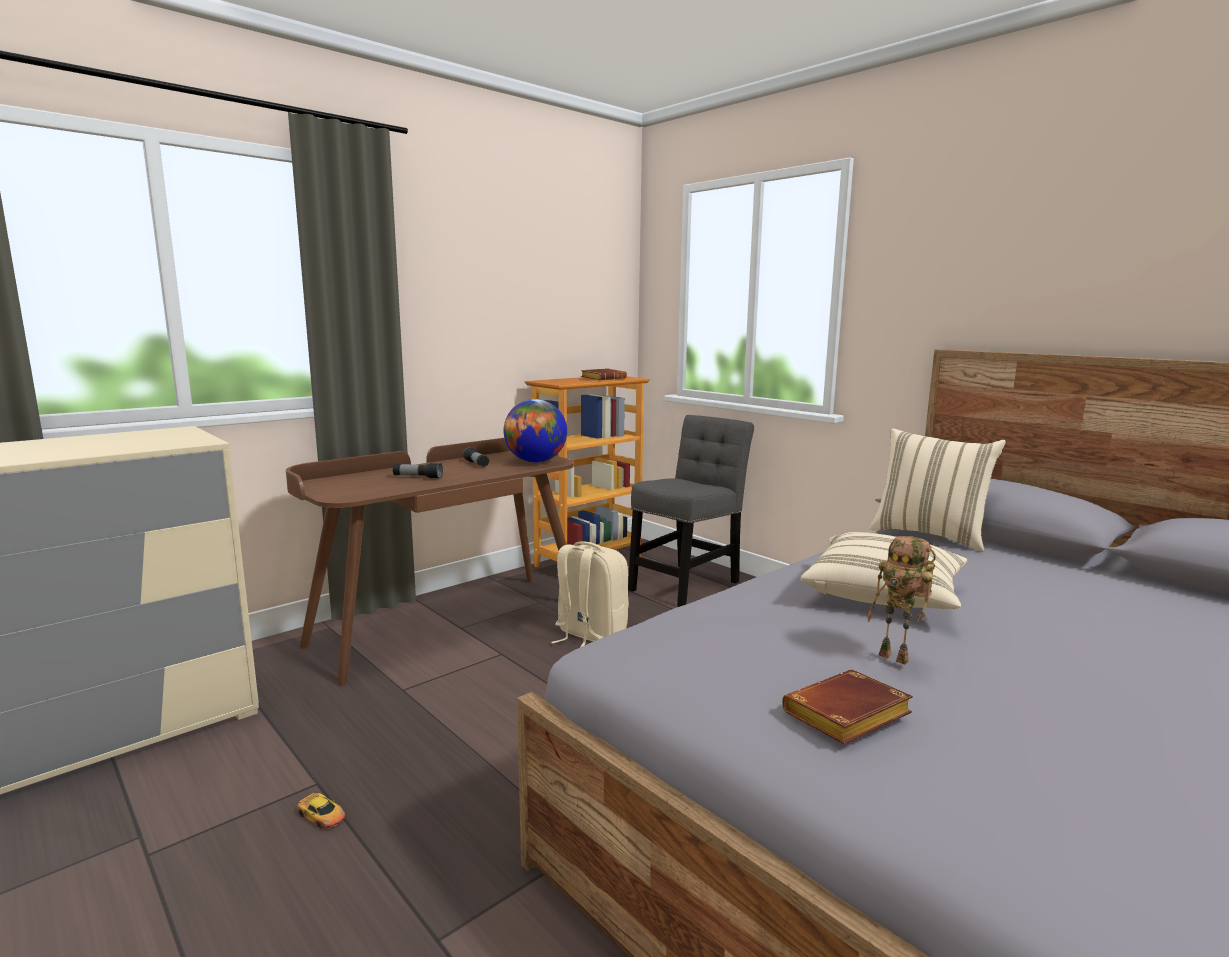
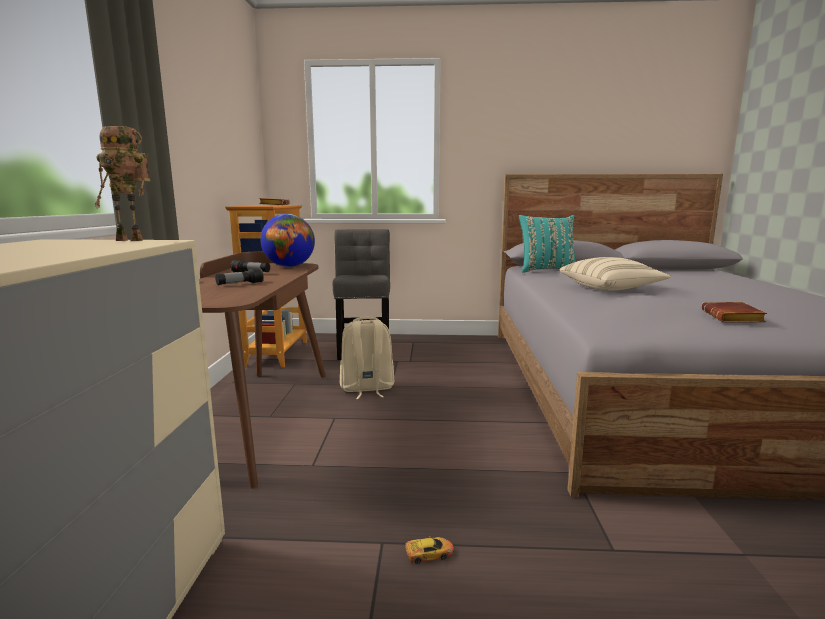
camera: 45 degrees left, 0 degrees up
(897, 658) = (684, 300): toy robot -> toy robot (133, 240)
(929, 535) = (546, 270): beige pillow -> turquoise pillow

